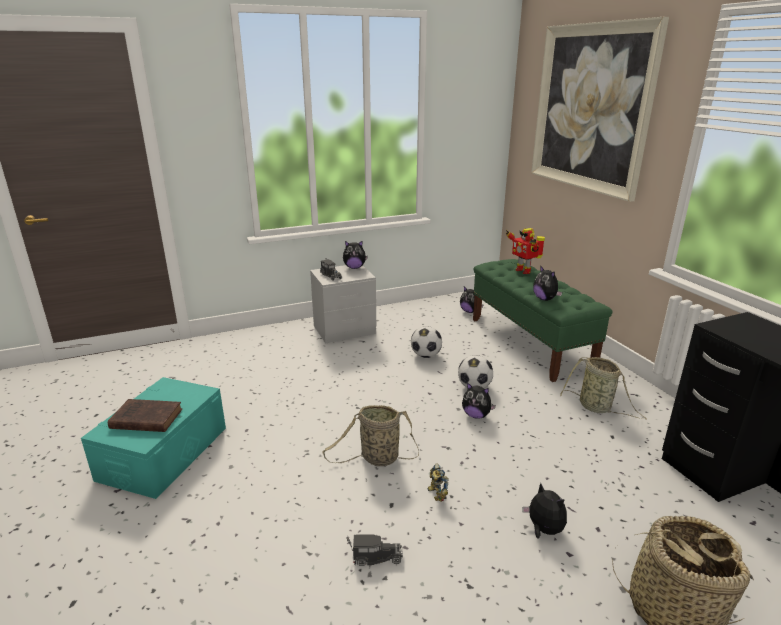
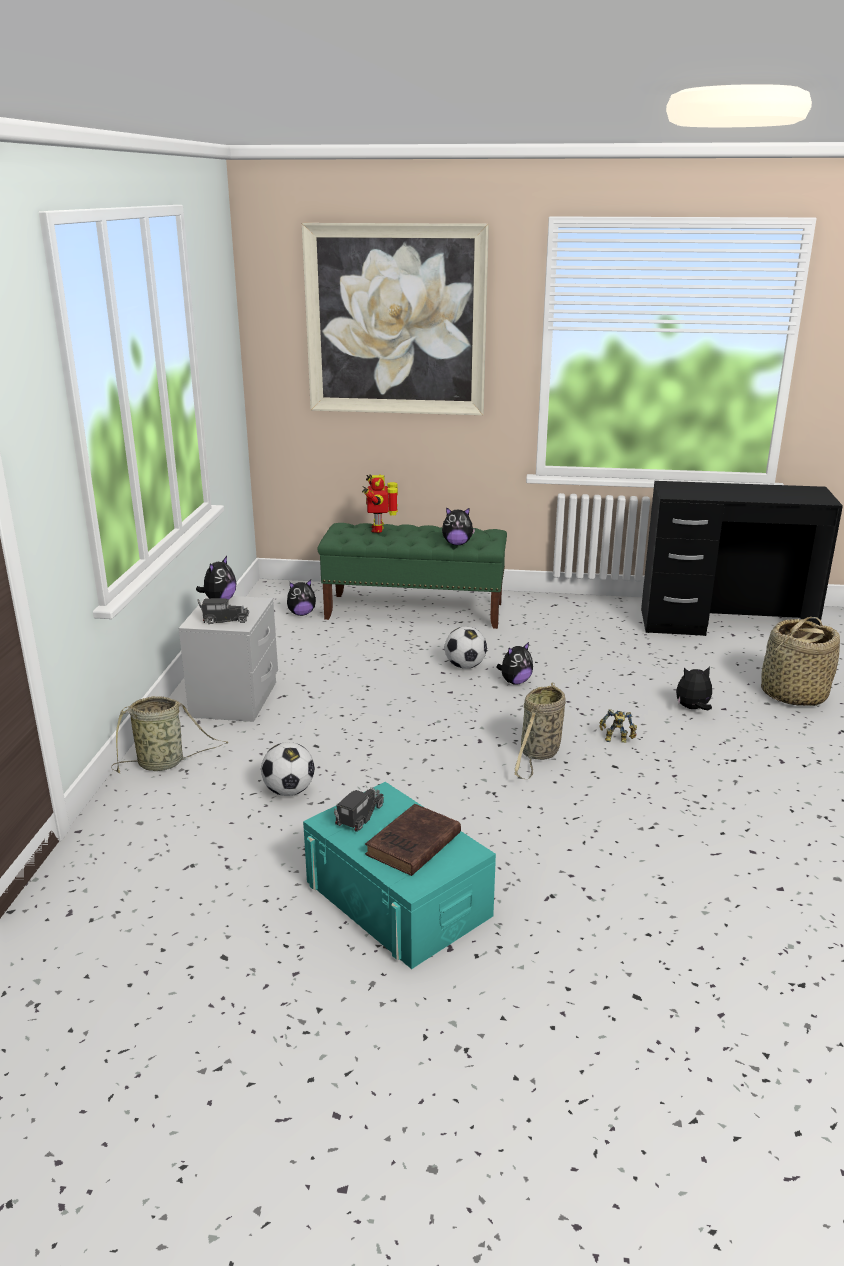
camera: 60 degrees left, 0 degrees up
(374, 557) = (677, 794): toy truck -> toy truck (359, 817)
(426, 355) = (369, 669): football -> football (289, 791)
(523, 271) = (379, 529): toy robot -> toy robot turned 90 degrees clockwise
(597, 407) = (557, 627): basket -> basket (164, 763)

